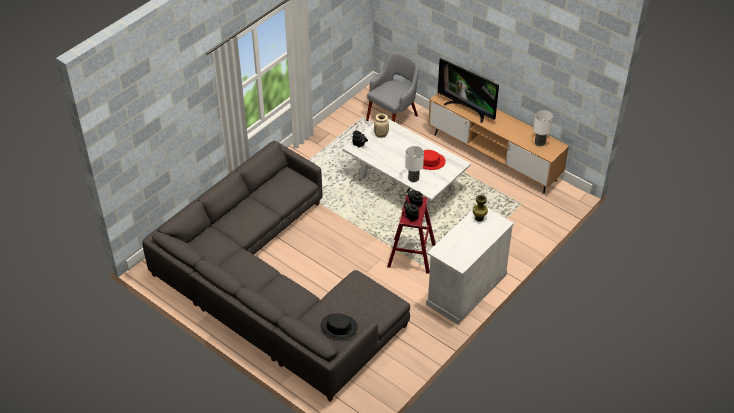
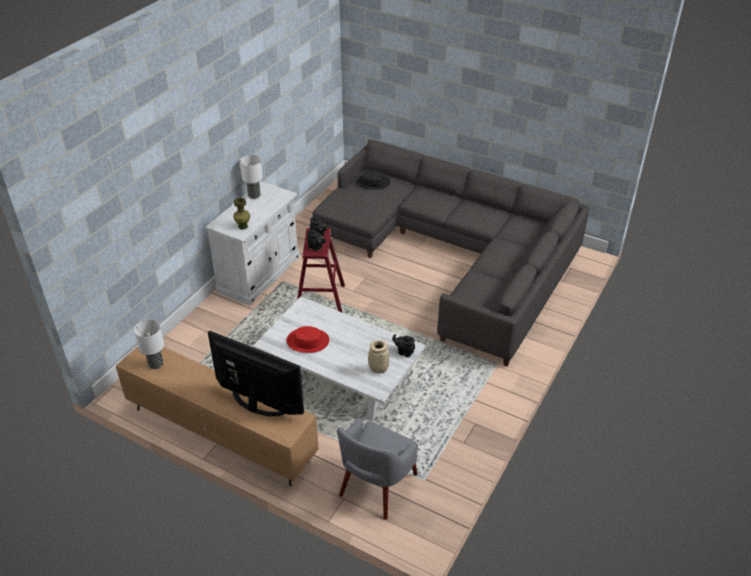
camera: 170 degrees right, 5 degrees down
(413, 178) = (325, 317): table lamp -> table lamp (254, 195)

